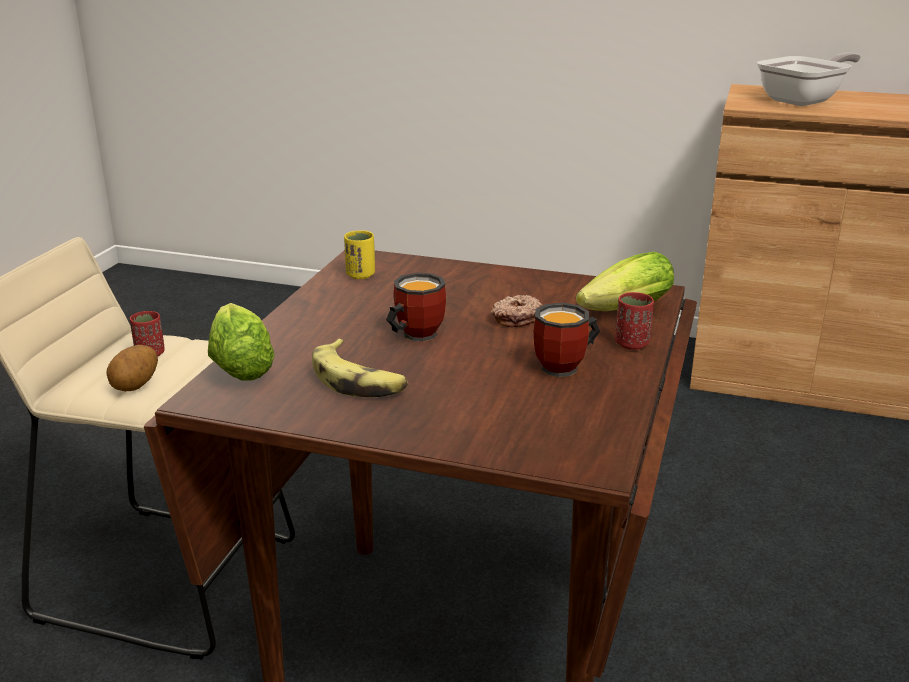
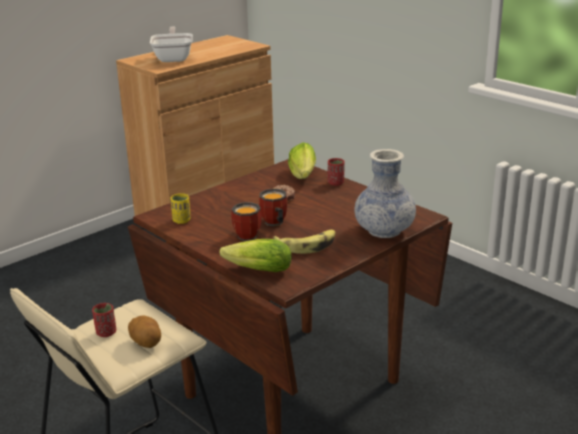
camera: 60 degrees left, 0 degrees up
(484, 435) = (384, 230): none -> vase
(567, 367) = (343, 200): mug -> mug (249, 234)

